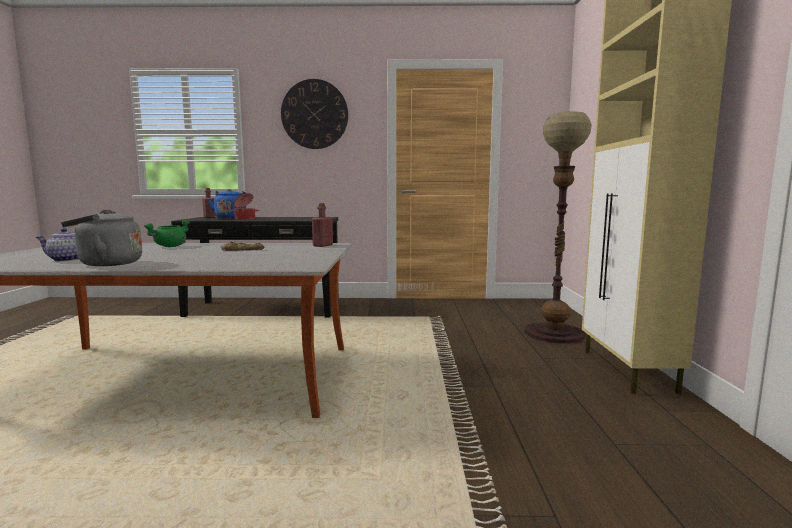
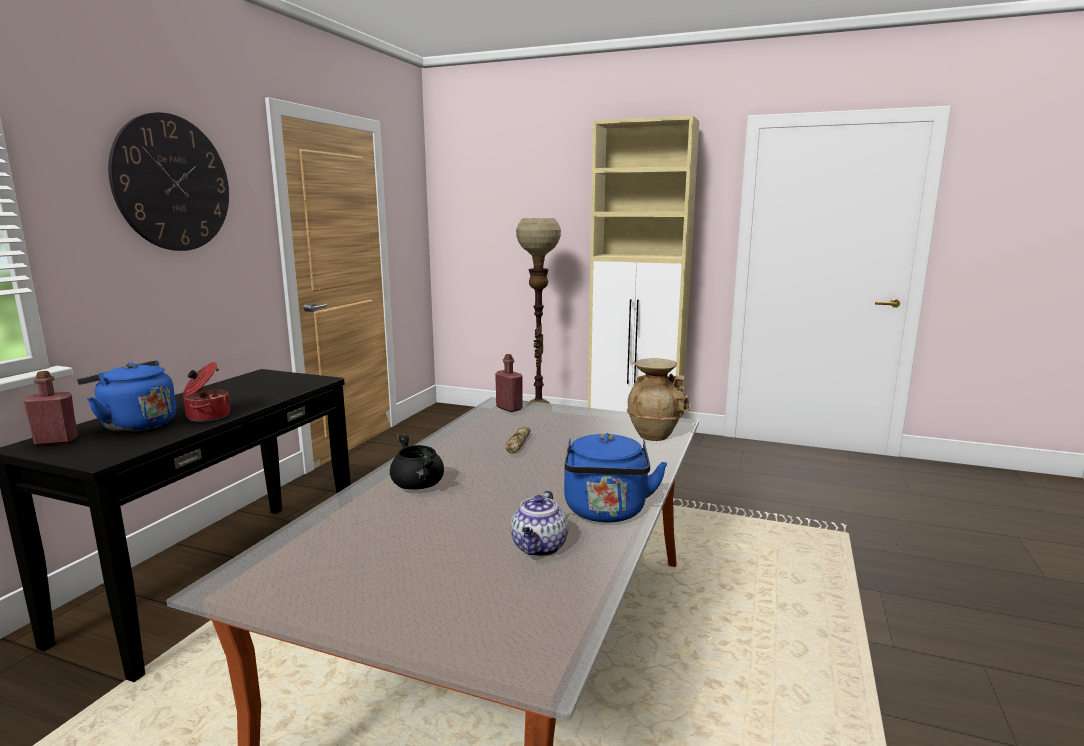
camera: 70 degrees left, 5 degrees up
(106, 264) = (606, 512): grey kettle -> blue kettle
(170, 246) = (419, 486): green cooking pot -> black cooking pot
(268, 264) = (654, 435): none -> beige vase

